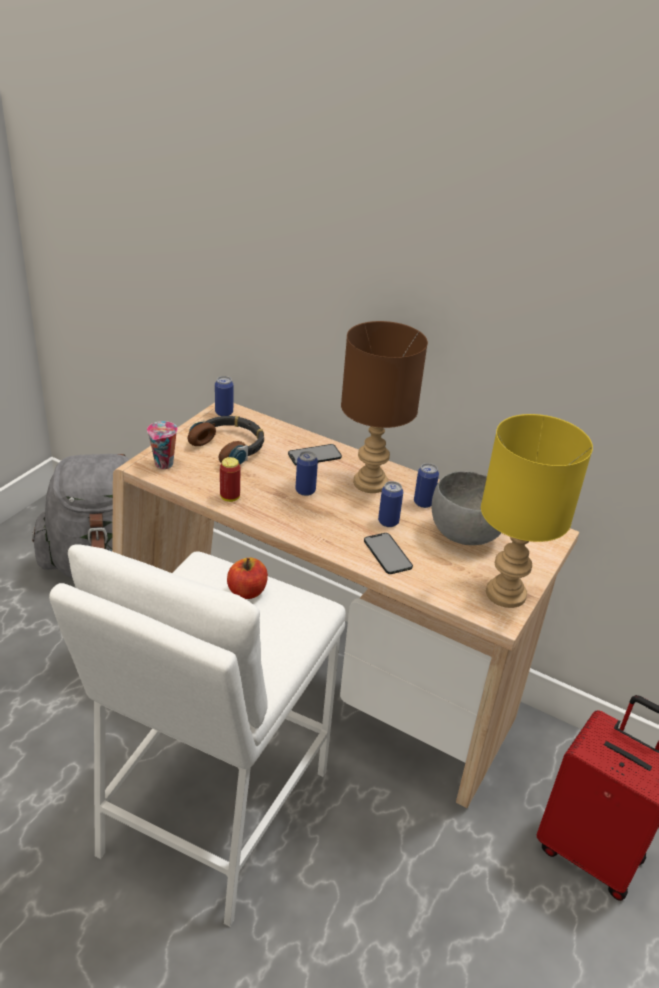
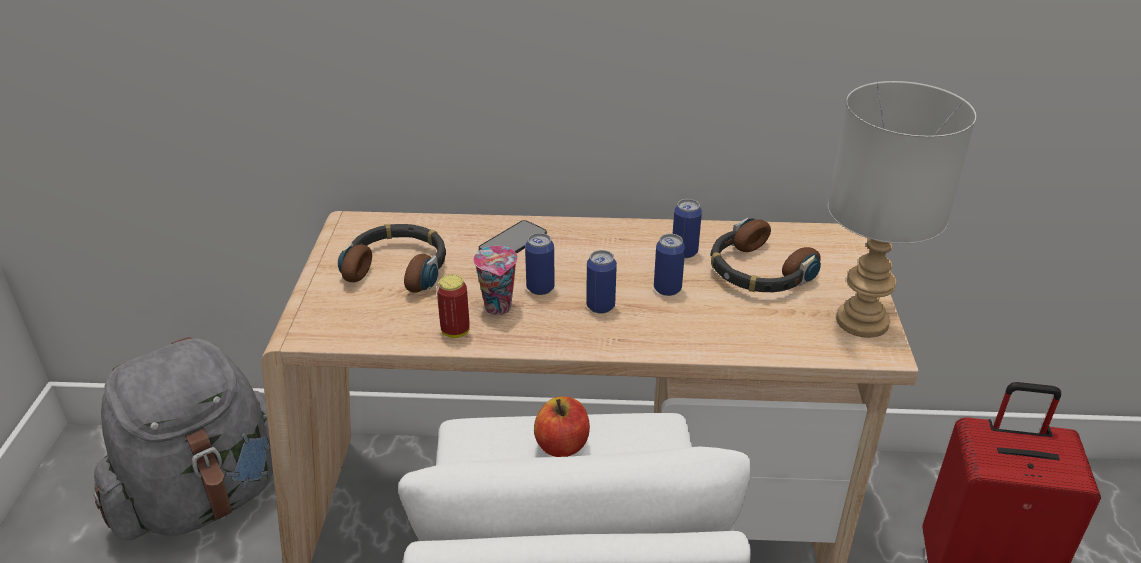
camera: 25 degrees left, 0 degrees up
(164, 465) = (331, 322): cup -> cup (499, 308)
(224, 413) = (354, 227): can -> can (600, 306)
(372, 483) = (608, 250): brown table lamp -> none
(387, 553) = (701, 327): phone -> none
(463, 534) = (758, 271): grey bowl -> headphones
(507, 594) = (864, 321): yellow table lamp -> grey table lamp

